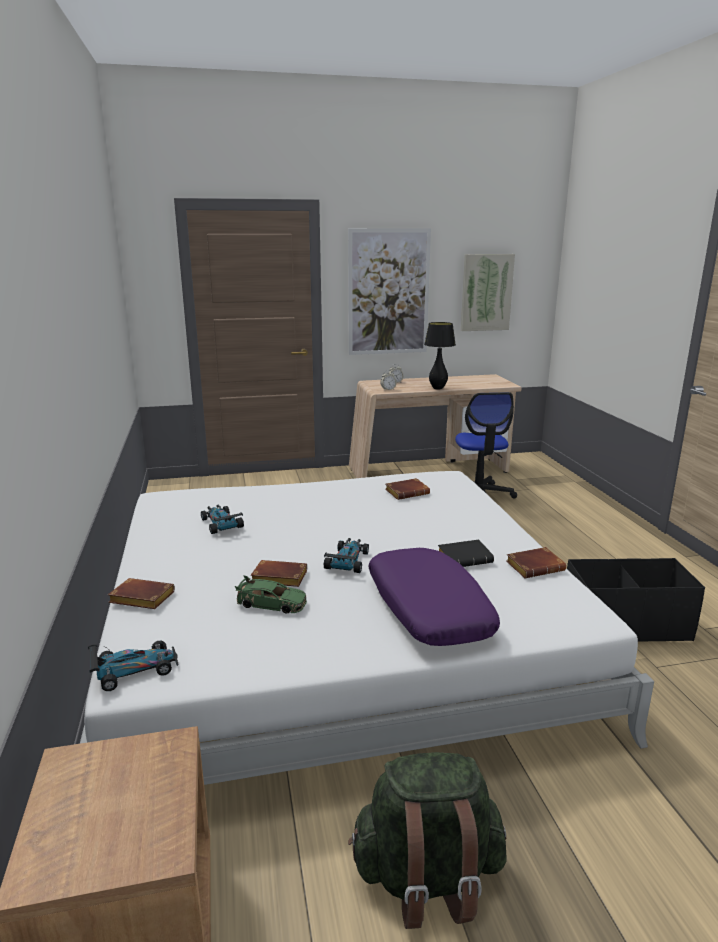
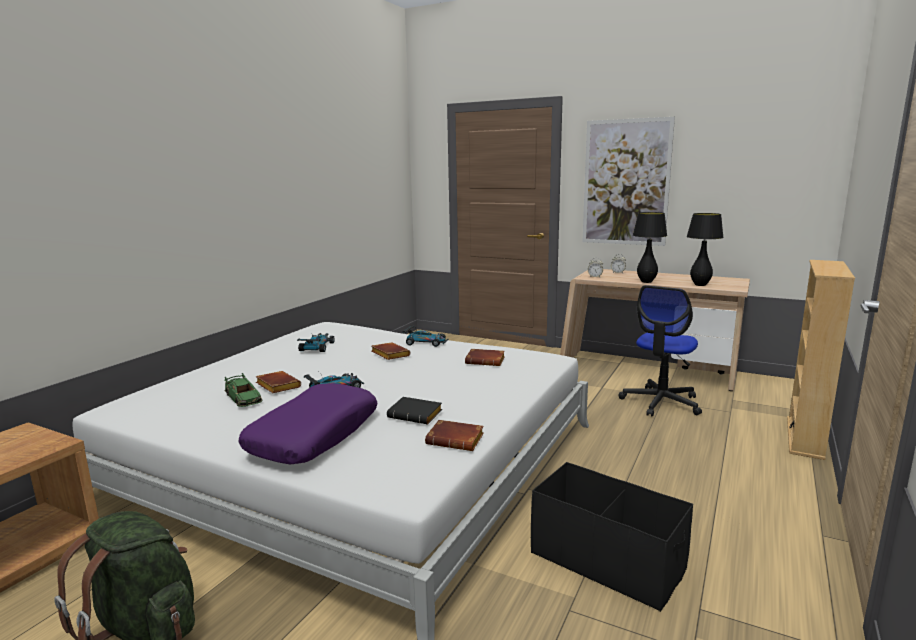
camera: 40 degrees right, 5 degrees down
(134, 670) = (122, 405): toy car -> toy car (425, 342)
(140, 599) = (199, 374): brown book -> brown book (389, 354)
(480, 385) = (700, 285): none -> black table lamp
(486, 292) = (742, 185): picture -> none
(592, 495) = (805, 437): none -> beige bookcase

